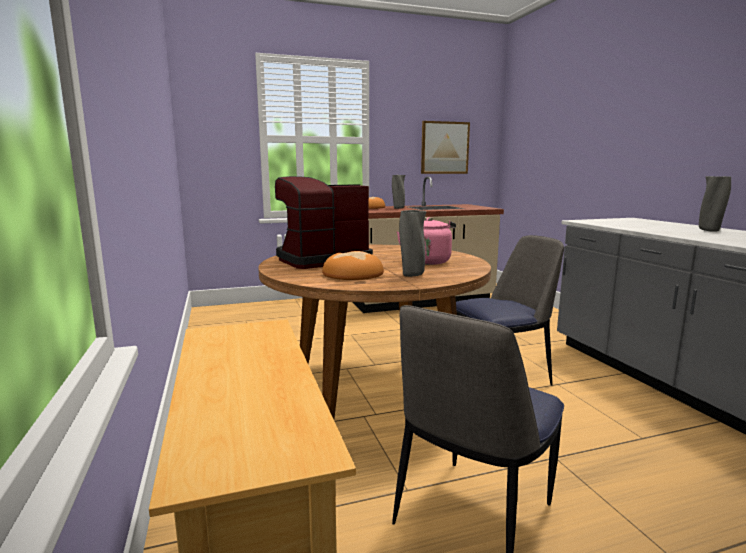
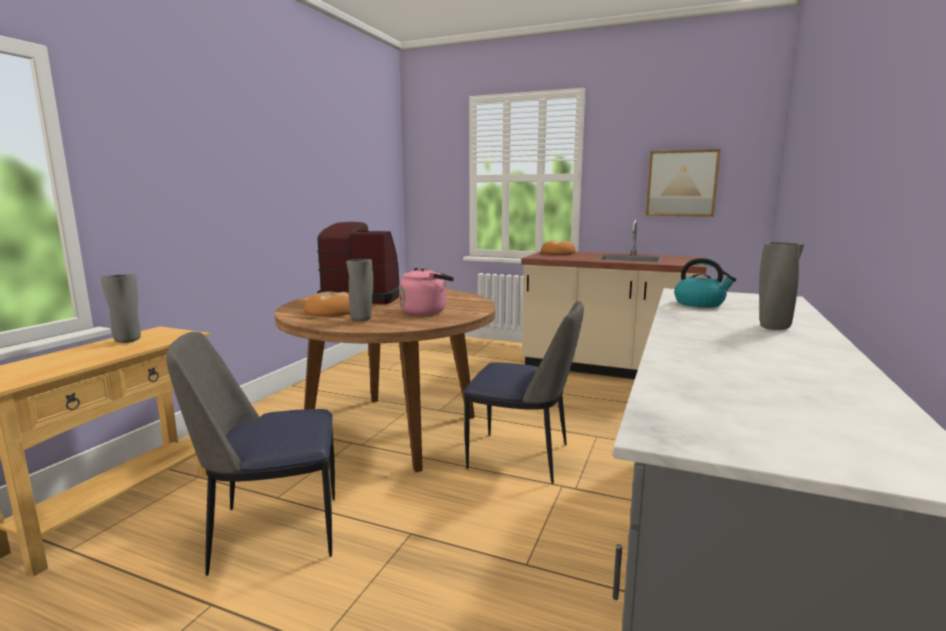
camera: 40 degrees right, 0 degrees up
(398, 208) = (583, 255): grey vase -> grey vase (128, 341)
(625, 225) = (700, 303): none -> kettle

